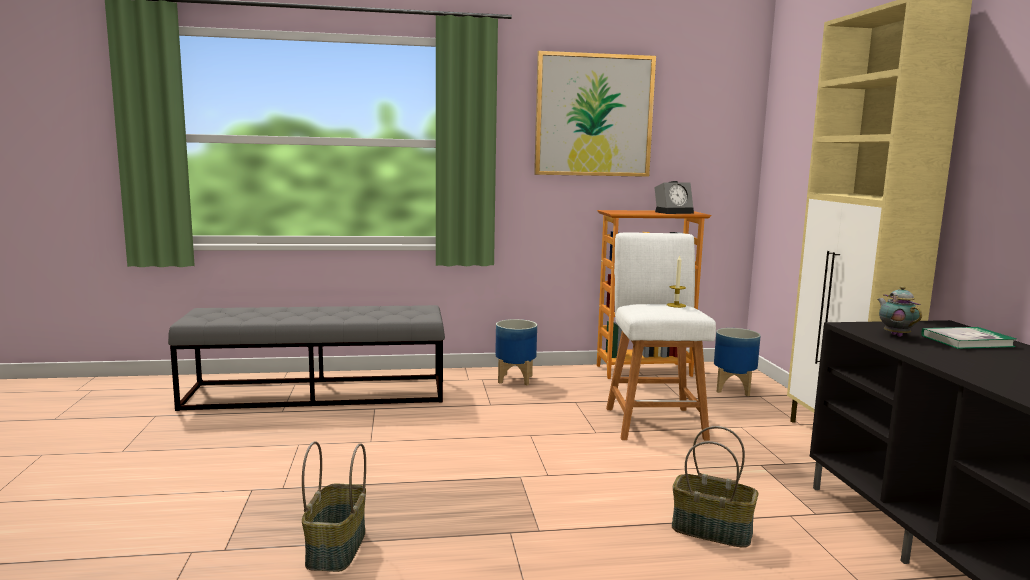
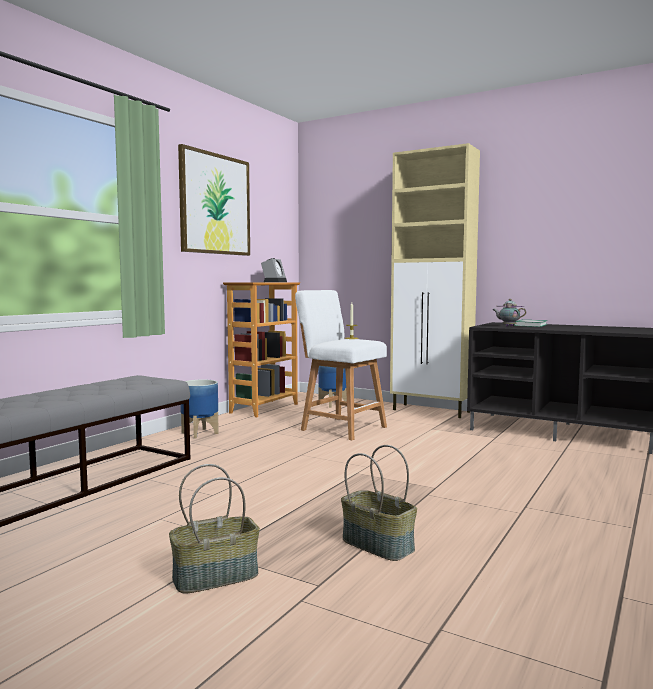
camera: 50 degrees left, 5 degrees down
(712, 530) = (486, 457): basket -> basket (216, 576)

